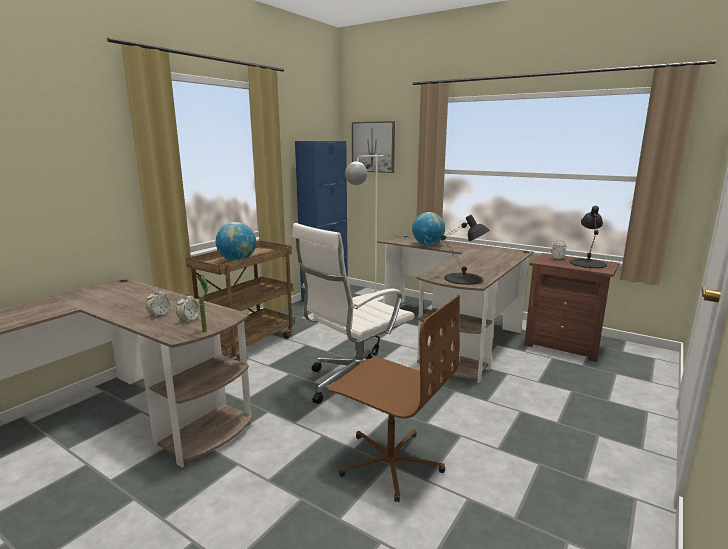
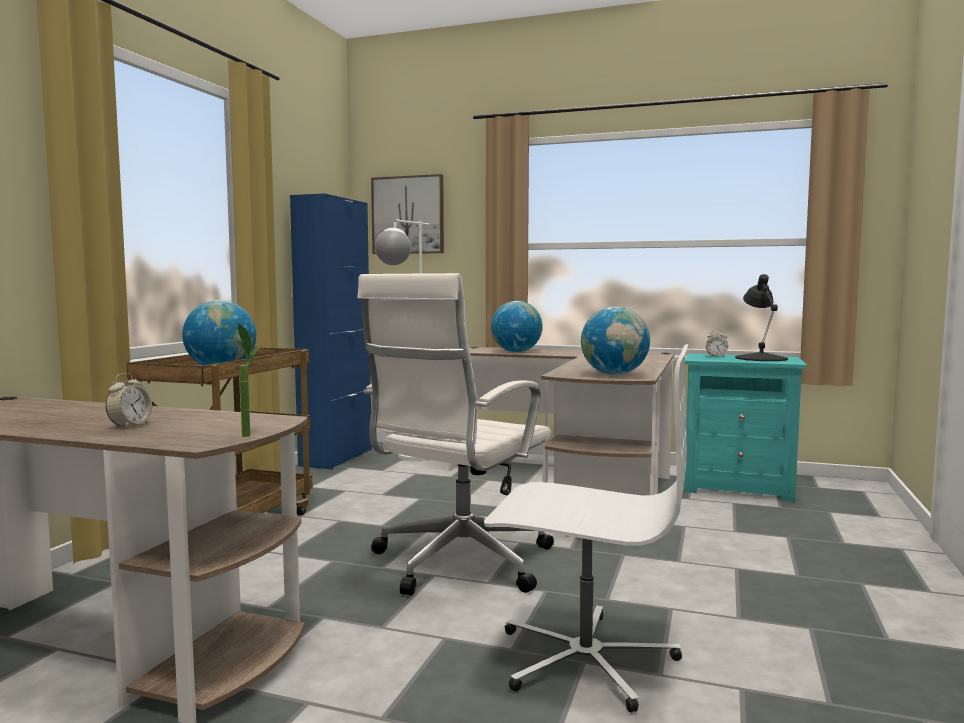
camera: 15 degrees left, 10 degrees down
(189, 320) = (199, 427): alarm clock -> none
(390, 462) = (585, 658): brown office chair -> white office chair
(464, 279) = (614, 374): black table lamp -> globe
(564, 345) = (738, 487): brown nightstand -> turquoise nightstand

